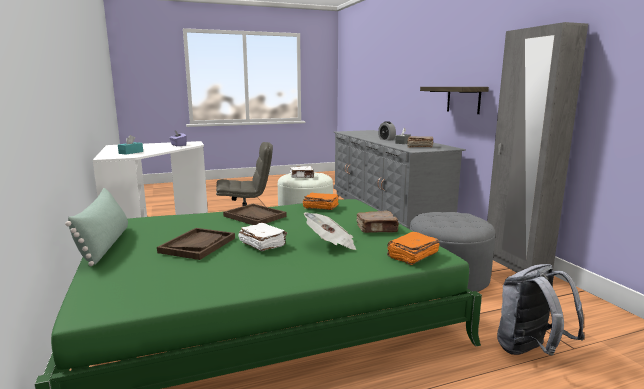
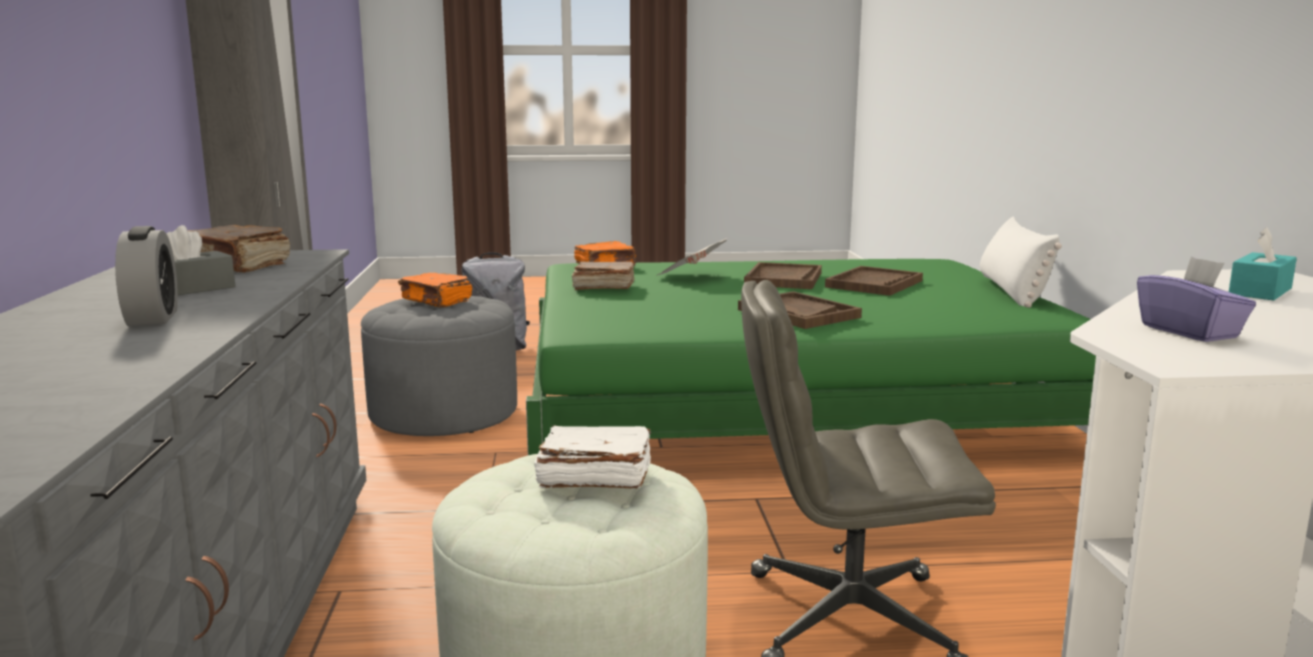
camera: 165 degrees left, 0 degrees up
(105, 245) = (1012, 292): green pillow -> white pillow
(262, 244) = (784, 279): white book -> brown tray
(320, 207) = (657, 322): orange book -> orange book (436, 301)
(463, 99) = (90, 99): shelf -> none

